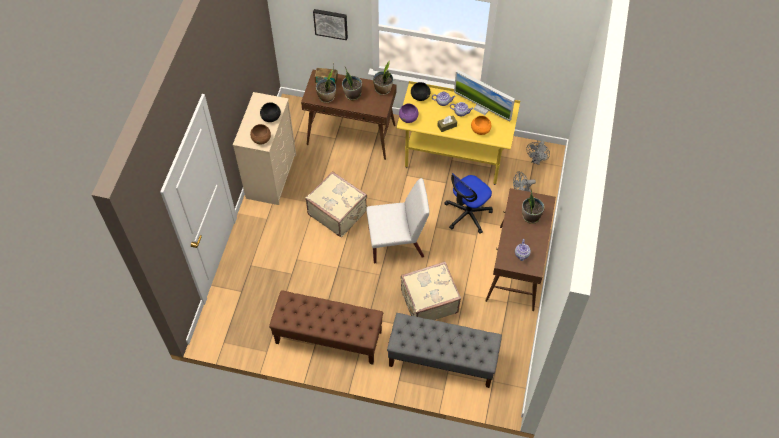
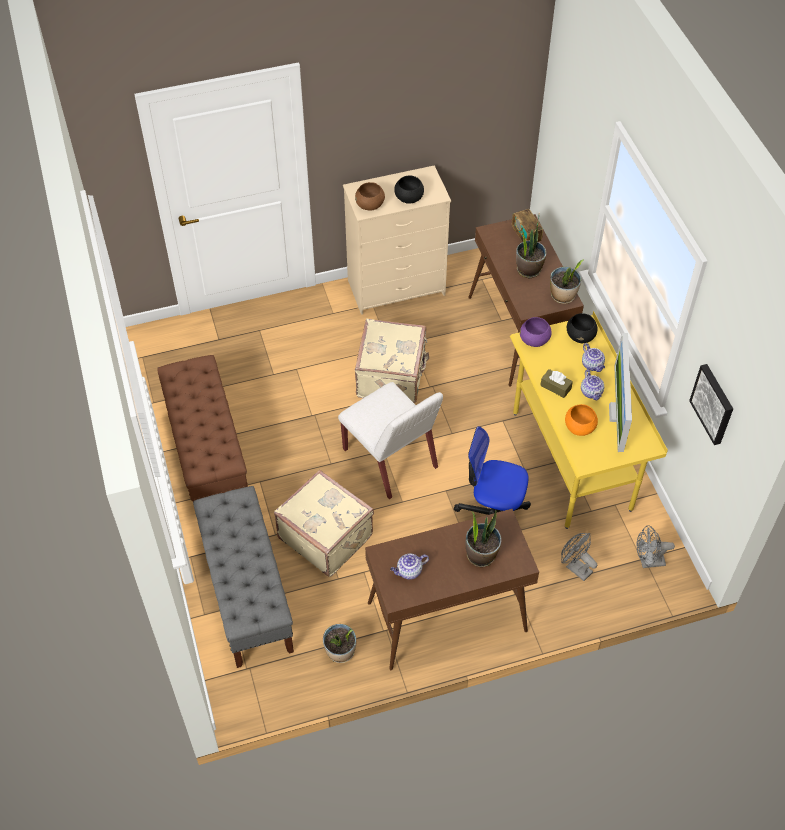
camera: 60 degrees right, 5 degrees down
(327, 97) = (503, 247): potted plant -> potted plant (340, 652)
(331, 23) = (576, 166): picture -> picture (713, 403)

